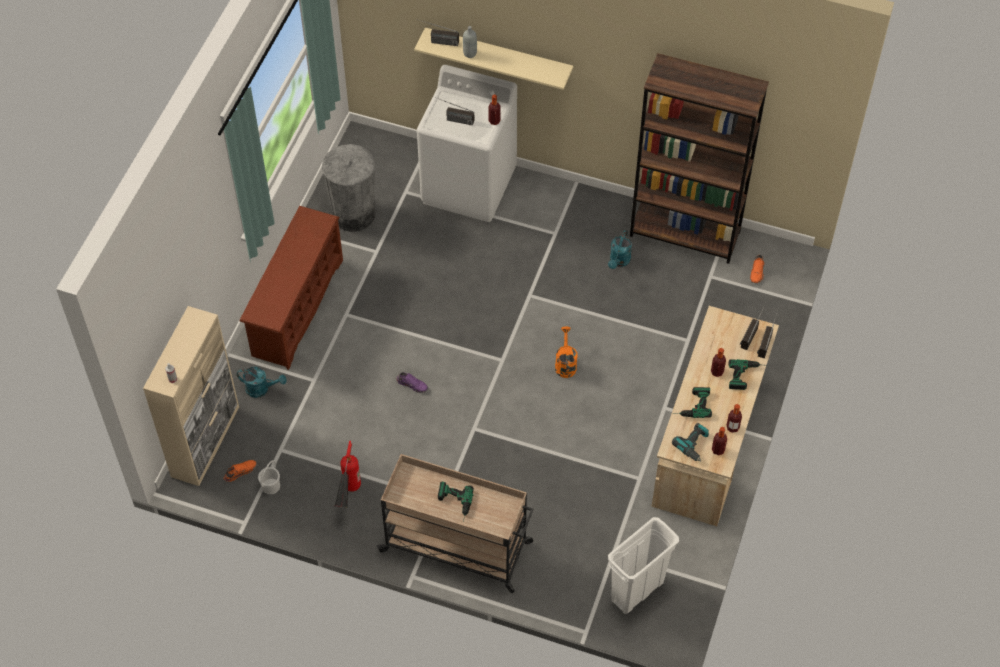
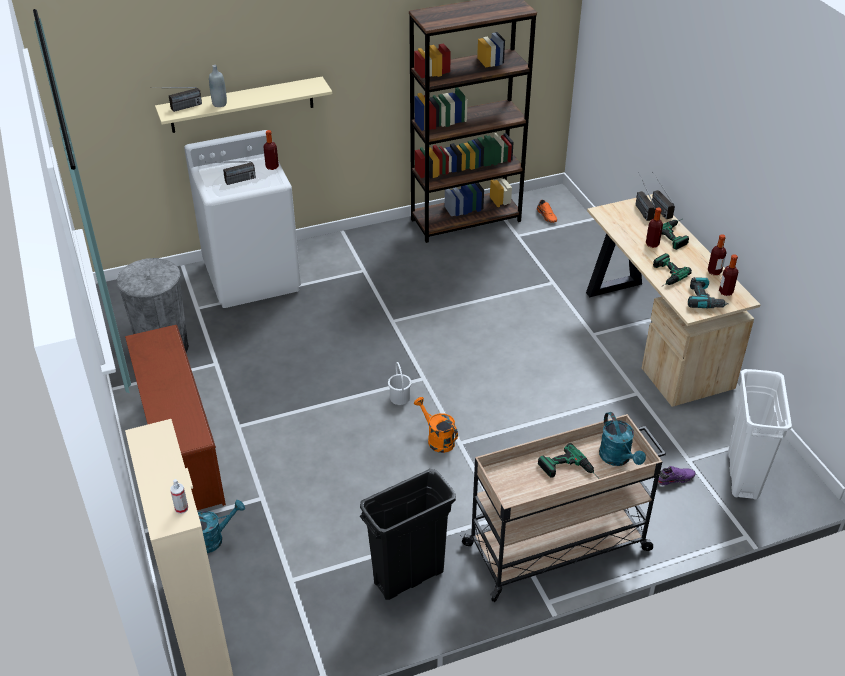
camera: 40 degrees left, 15 degrees down
(240, 471) = (267, 630): orange shoe -> none
(271, 486) = (316, 620): white bucket -> white bucket (400, 397)
(349, 498) = (409, 576): fire extinguisher -> black trash can
(412, 384) = (364, 443): purple shoe -> purple shoe (674, 478)
(565, 364) = (479, 350): orange watering can -> orange watering can (437, 439)
(619, 261) = (437, 262): turquoise watering can -> turquoise watering can (618, 459)

